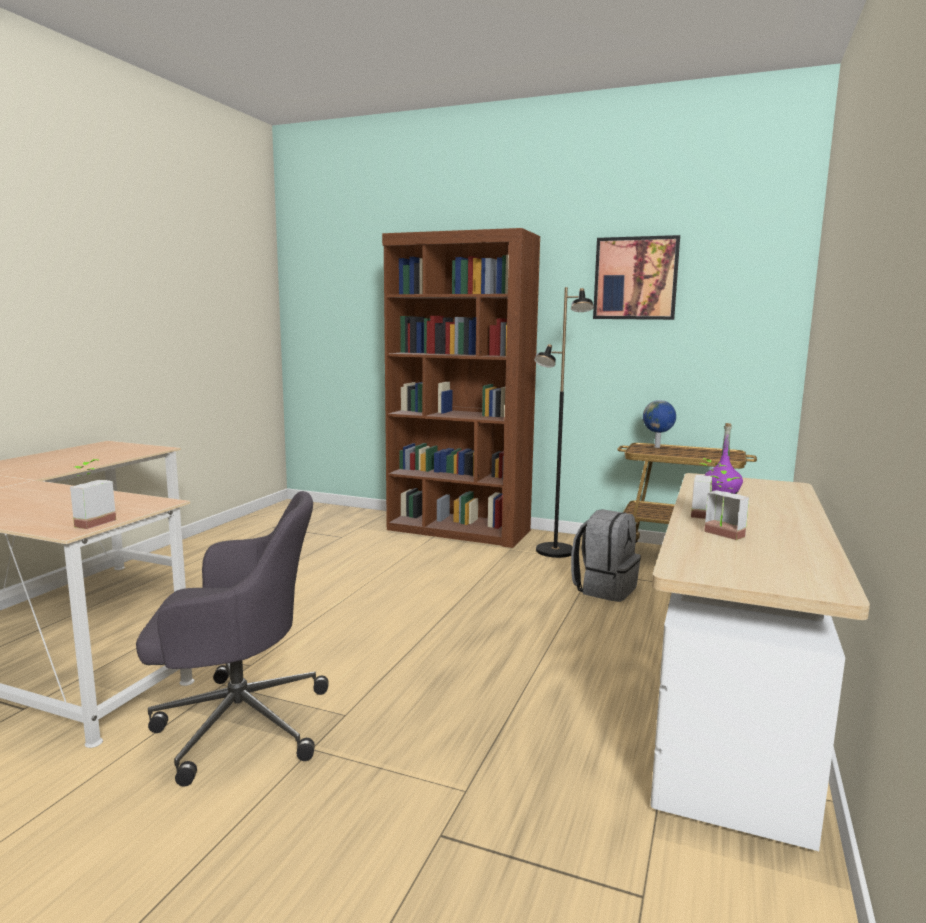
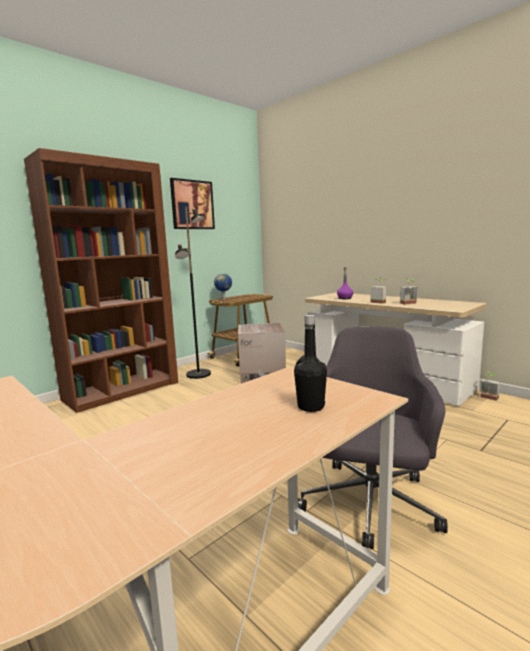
camera: 65 degrees left, 0 degrees up
(60, 514) = (310, 407): none -> black bottle
(90, 522) = (349, 393): potted plant -> potted plant (488, 398)
(604, 589) = (262, 375): grey backpack -> cardboard box

